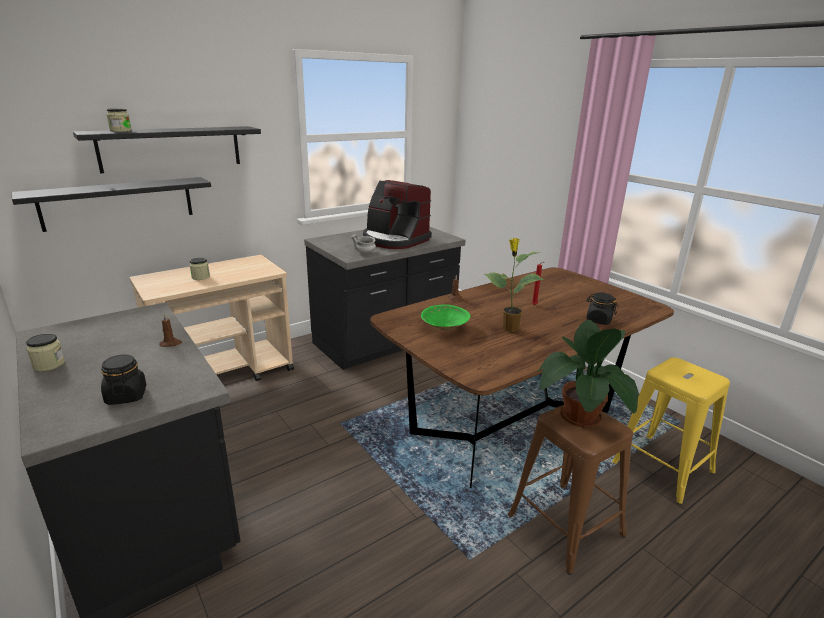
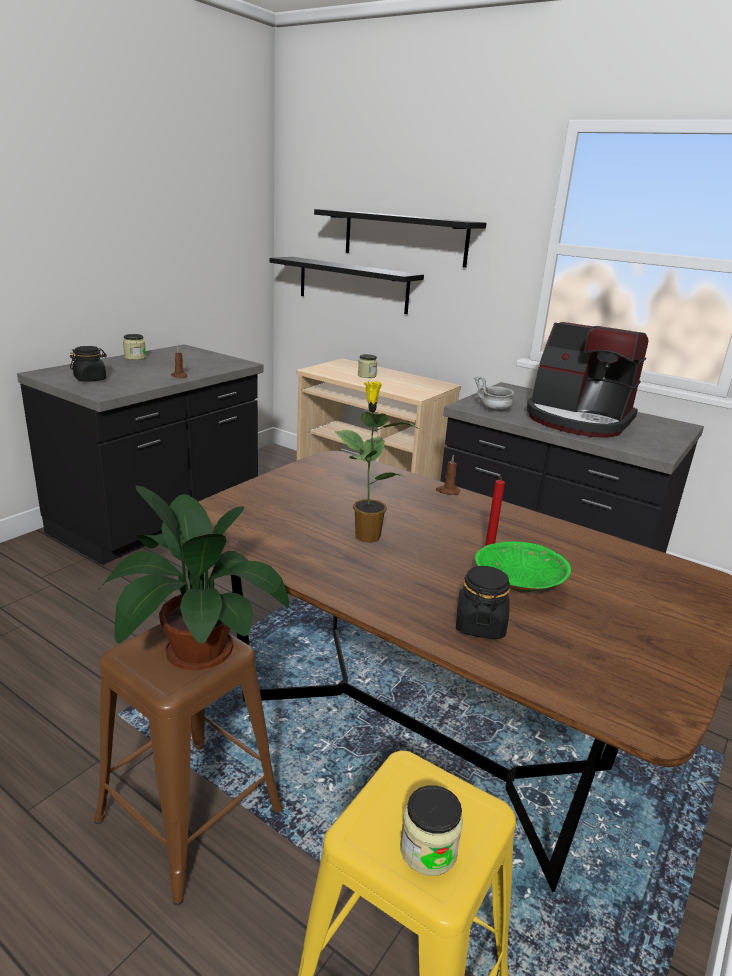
camera: 70 degrees right, 0 degrees up
(121, 131) = (357, 211): jar -> jar (428, 850)
(394, 240) = (578, 420): coffee machine -> coffee machine turned 75 degrees counterclockwise
(444, 328) = (333, 491): green bowl -> green bowl (517, 585)

